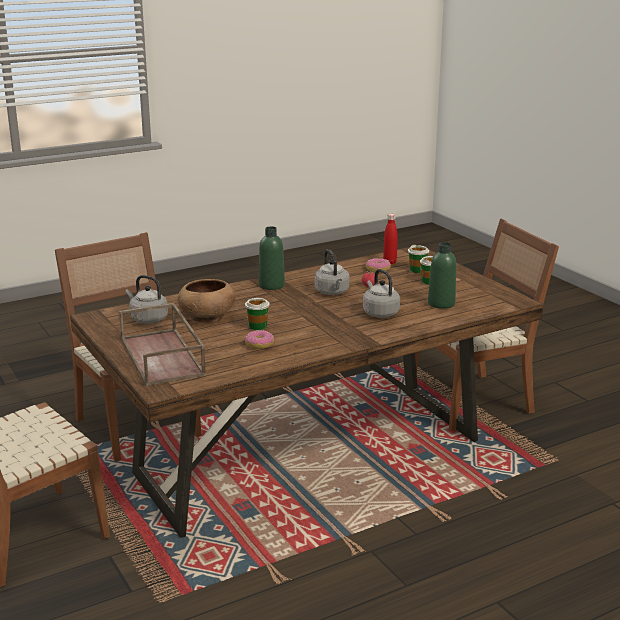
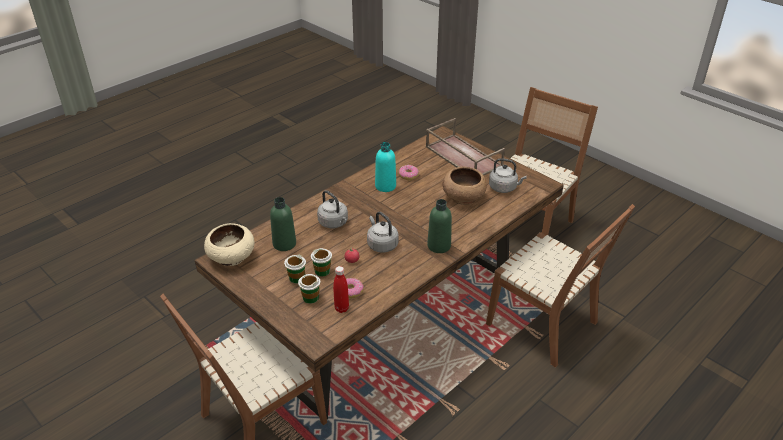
camera: 165 degrees right, 15 degrees up
(257, 326) = (420, 193): cup -> cup (322, 271)
(298, 337) = (385, 186): none -> turquoise bottle
(501, 300) = (231, 257): none -> beige bowl

